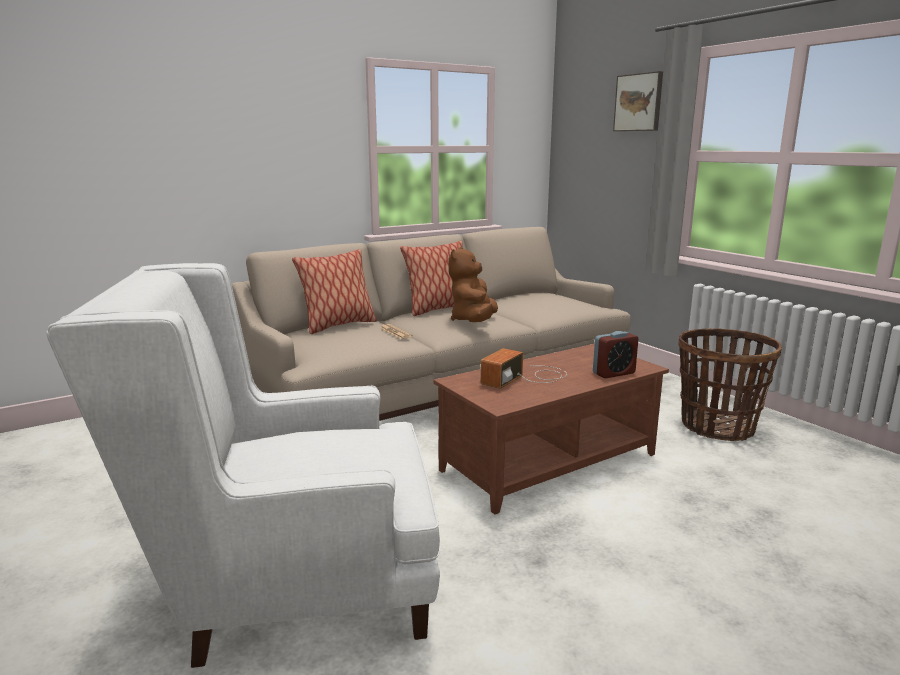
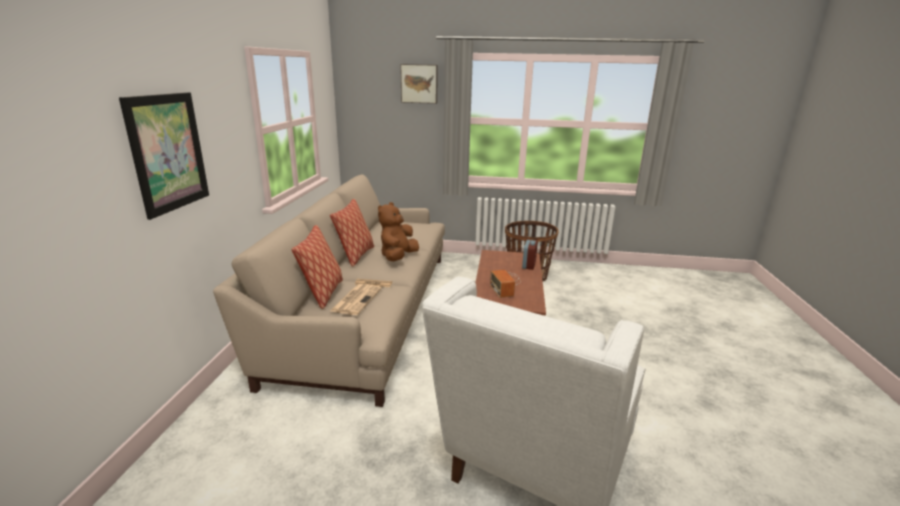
camera: 50 degrees left, 5 degrees up
(226, 149) = (168, 153): none -> picture
(349, 337) = (356, 299): none -> newspaper
(474, 321) = (398, 257): brown plush toy -> brown plush toy turned 60 degrees clockwise

